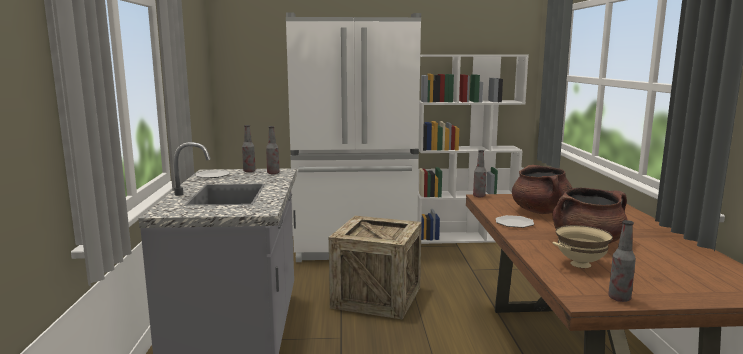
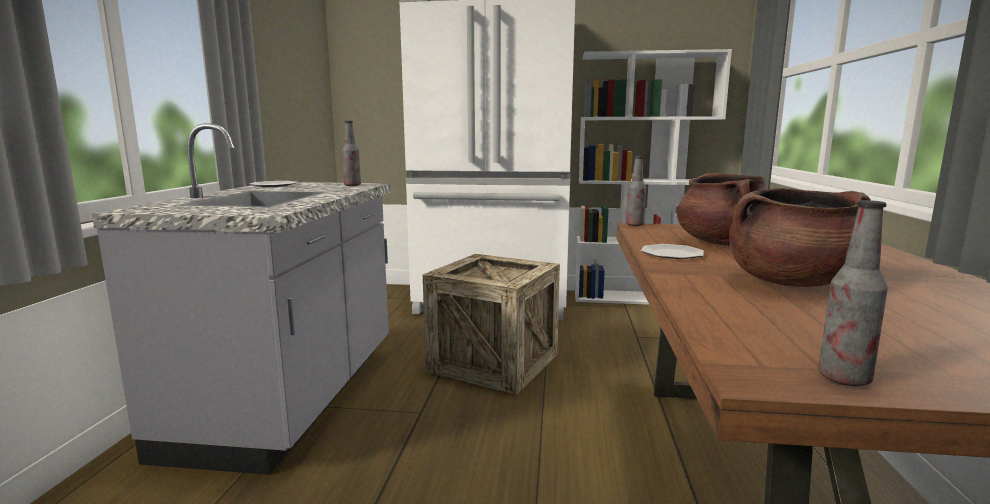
camera: 10 degrees right, 0 degrees up
(249, 171) = (326, 183): bottle -> none
(580, 264) = (770, 313): beige bowl -> none

